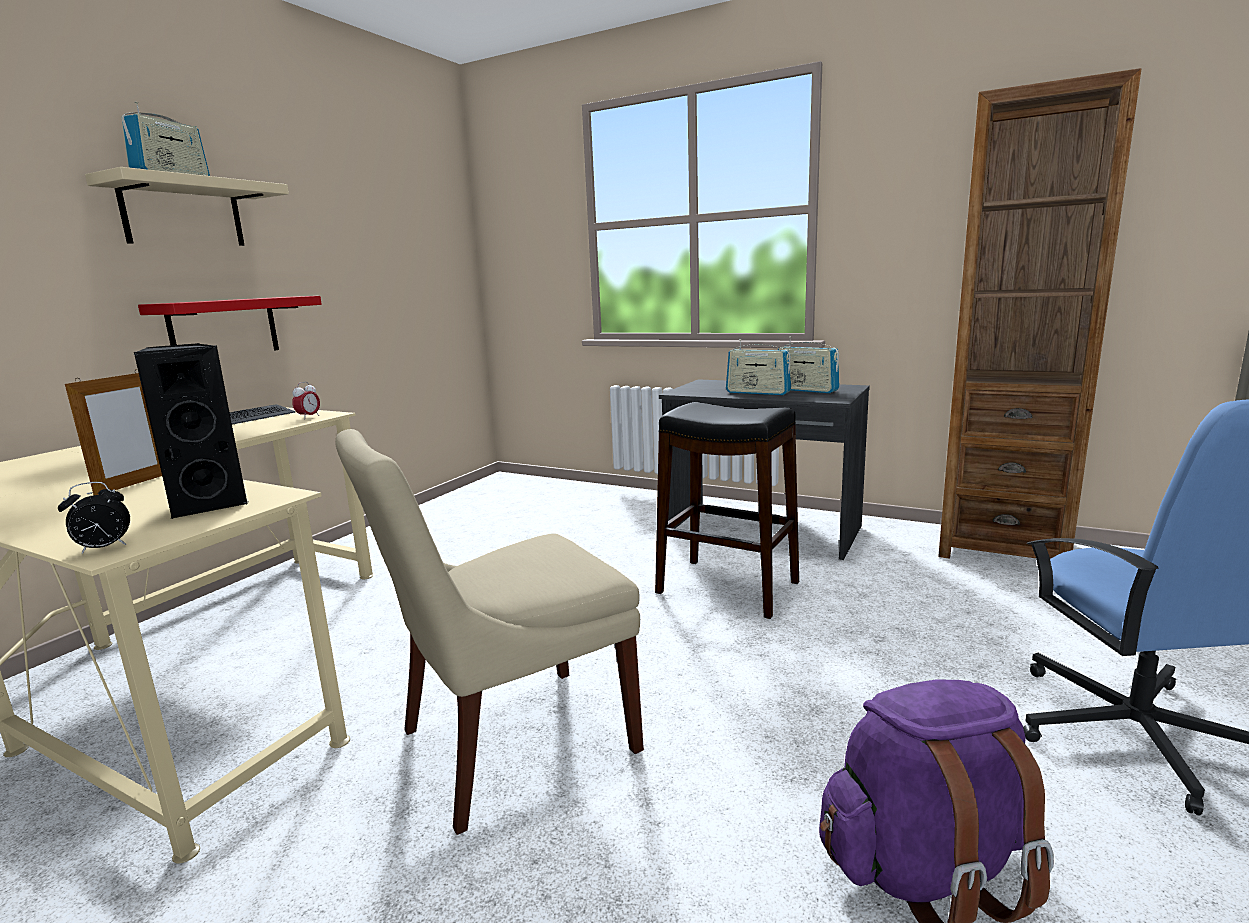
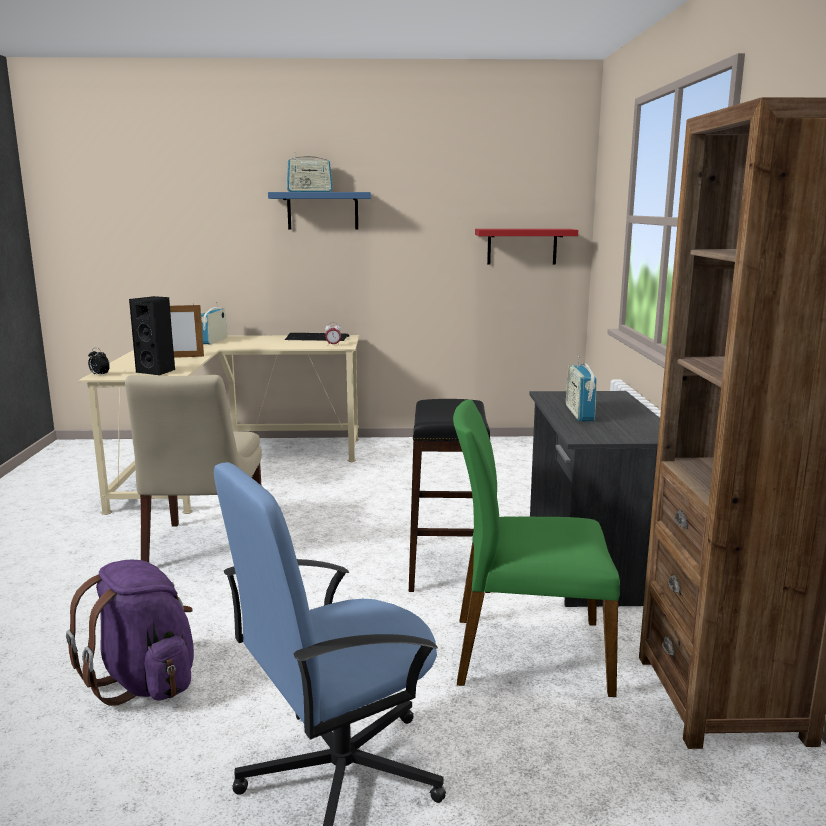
camera: 60 degrees right, 0 degrees up
(183, 213) = (322, 211): beige shelf -> blue shelf
(224, 328) = (336, 281): red shelf -> red shelf (522, 246)
(510, 744) = (204, 548): beige chair -> beige chair turned 120 degrees counterclockwise
(806, 390) = (618, 425): radio -> radio (213, 341)
(919, 593) = (528, 652): none -> green chair

